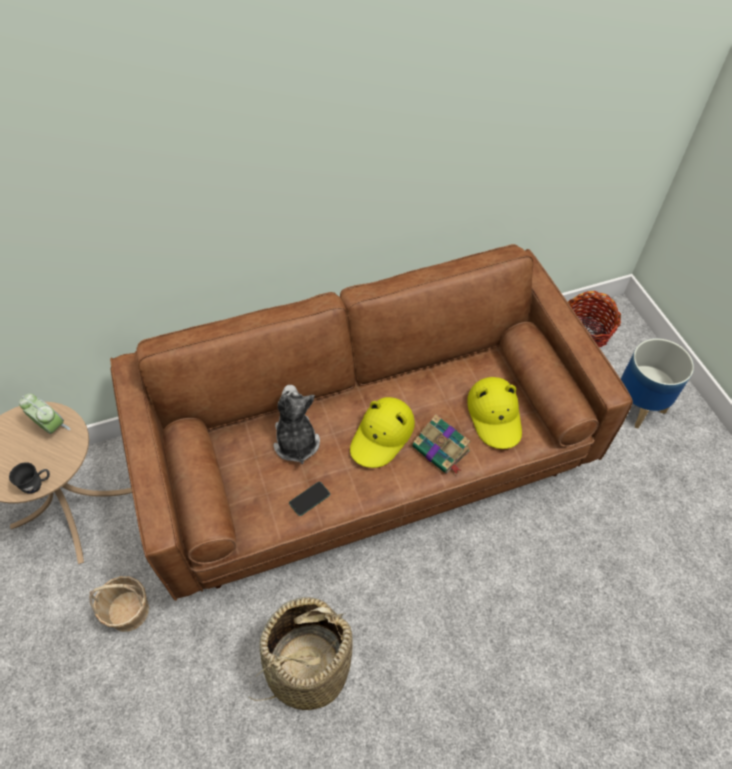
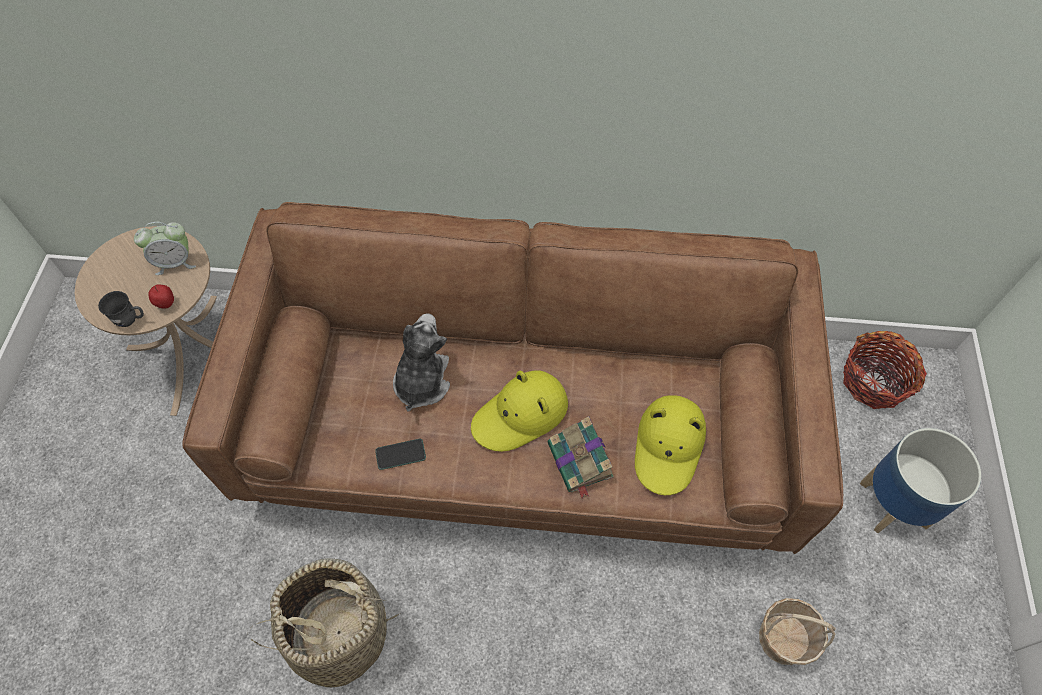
camera: 25 degrees right, 5 degrees up
(51, 427) = (175, 262): alarm clock -> alarm clock turned 105 degrees clockwise
(62, 461) = (166, 304): none -> apple
(128, 611) = (193, 487): basket -> basket (783, 638)

